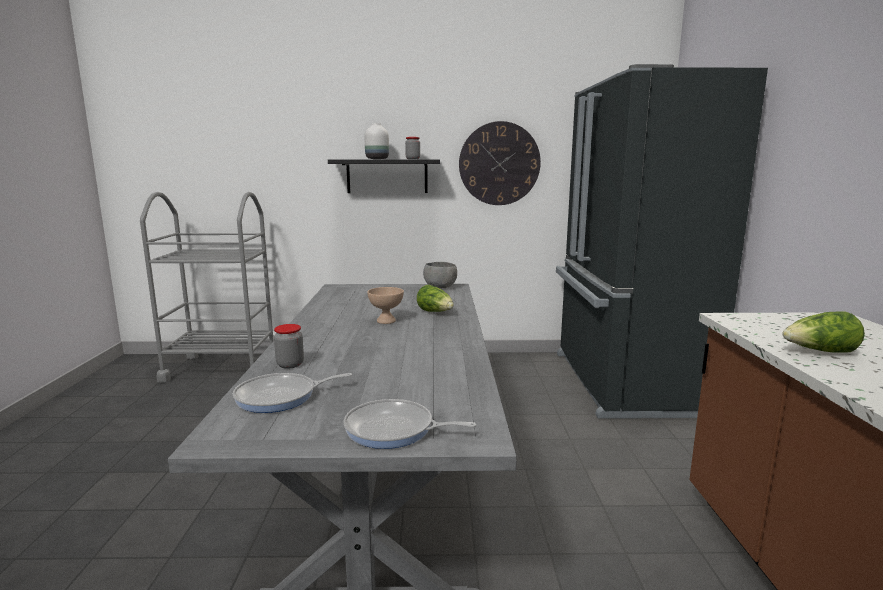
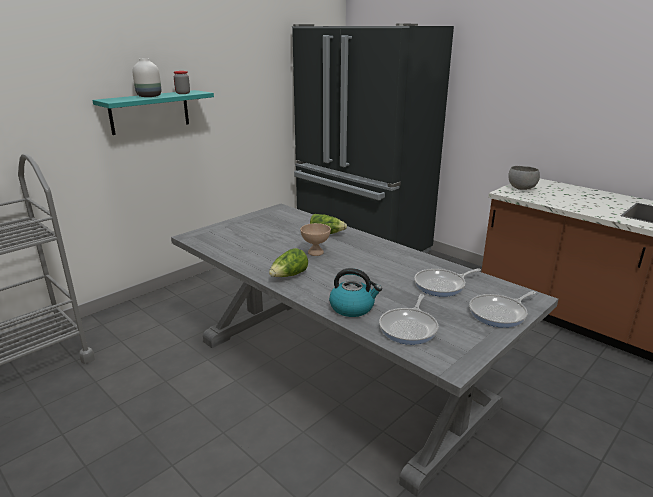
camera: 45 degrees left, 10 degrees up
(290, 364) = (353, 307): jar -> kettle
(387, 176) = (150, 112): black shelf -> turquoise shelf
(415, 383) = (442, 285): none -> frying pan
(440, 287) = (272, 212): grey bowl -> grey bowl (521, 188)
(499, 164) = (242, 89): wall clock -> none
(820, 352) = (567, 202): lettuce -> lettuce (289, 276)

